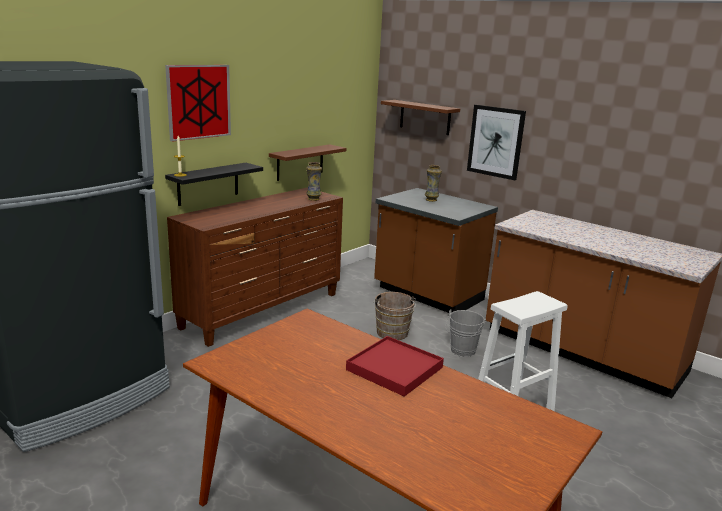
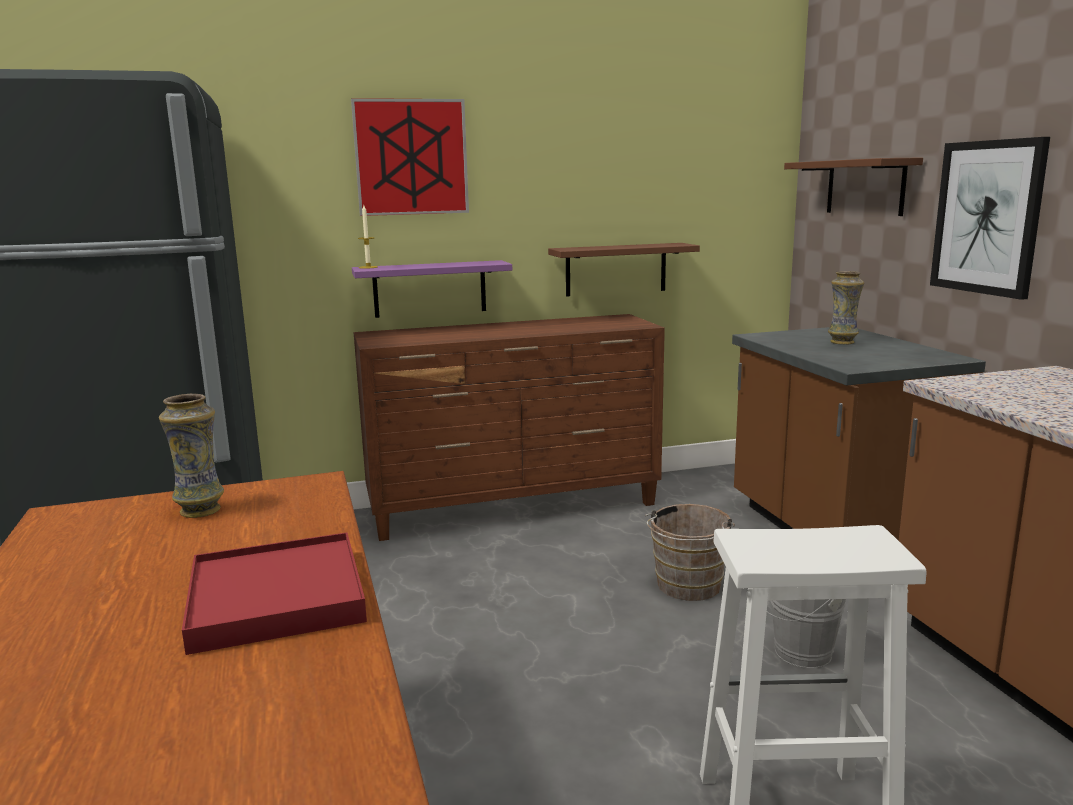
camera: 35 degrees right, 5 degrees down
(208, 184) = (430, 289): black shelf -> purple shelf
(313, 199) = (608, 326): vase -> vase (200, 510)

